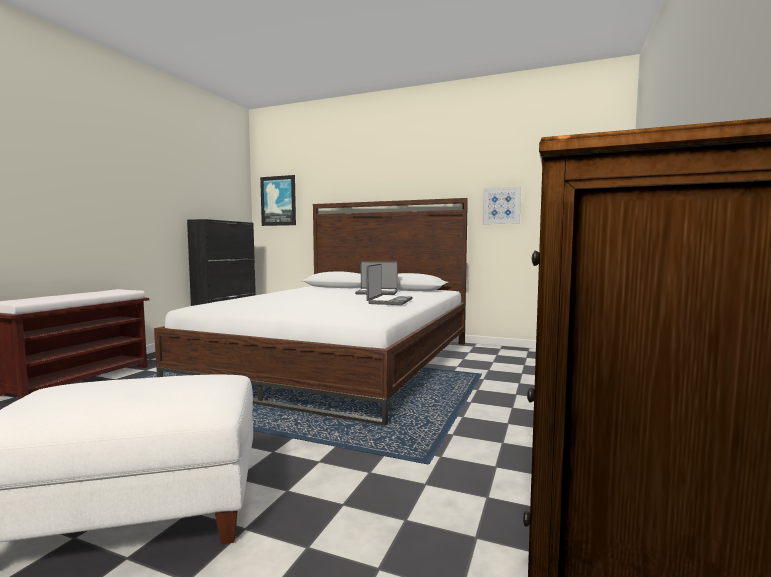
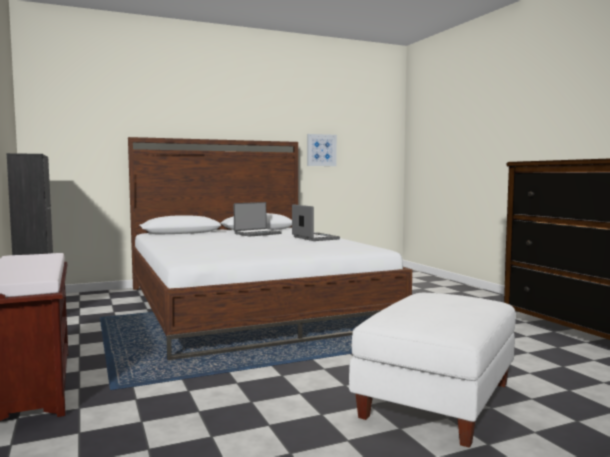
camera: 45 degrees left, 0 degrees up
(278, 201) = (66, 129): picture -> none

